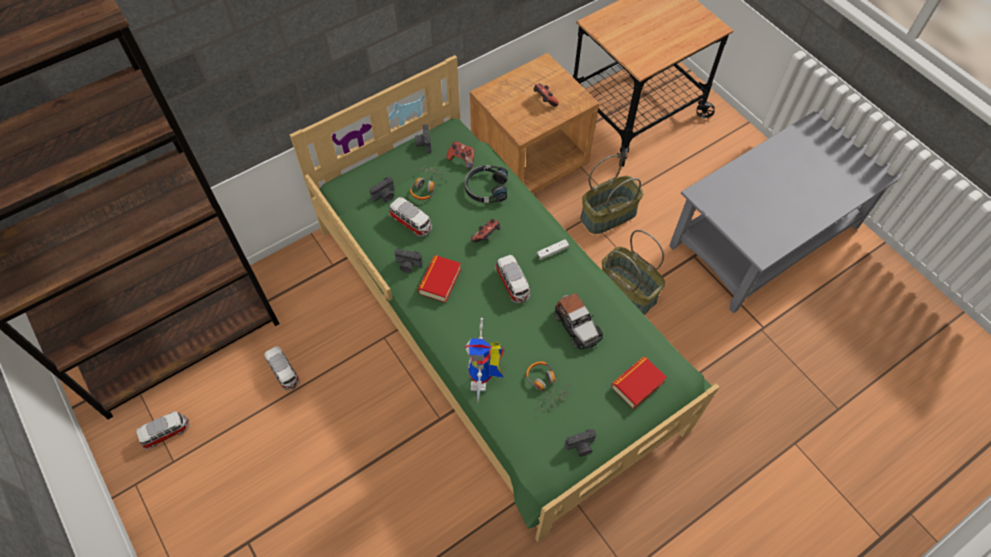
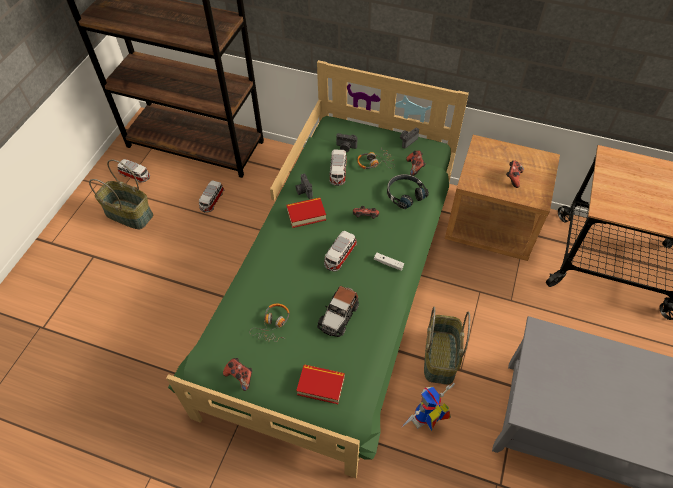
camera: 55 degrees right, 5 degrees down
(484, 380) = (250, 285): toy robot -> toy robot (425, 422)
(581, 447) = (240, 376): camera -> game controller
(608, 214) = (495, 303): basket -> basket (130, 214)

